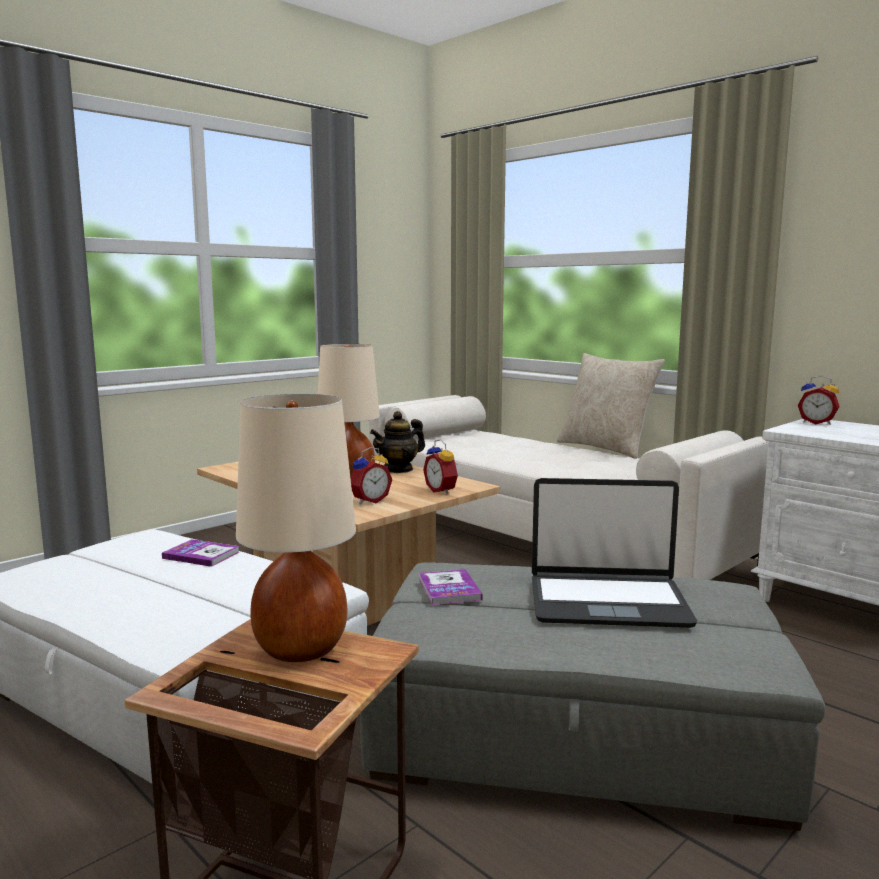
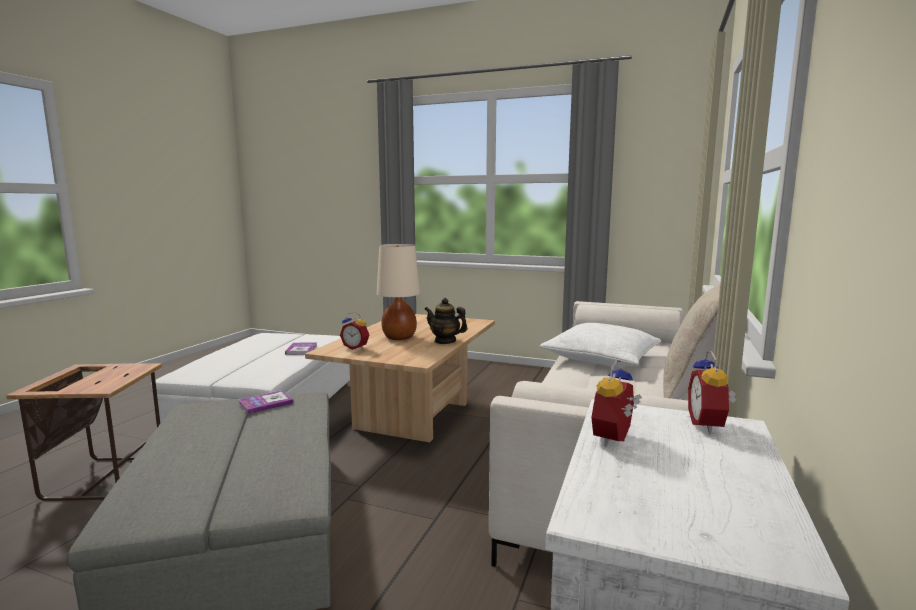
camera: 65 degrees right, 0 degrees up
(299, 649) = (112, 376): beige table lamp -> none
(442, 491) = (396, 357): alarm clock -> alarm clock (616, 439)
(495, 449) = (601, 357): none -> white pillow
(607, 602) = (246, 448): laptop -> none

